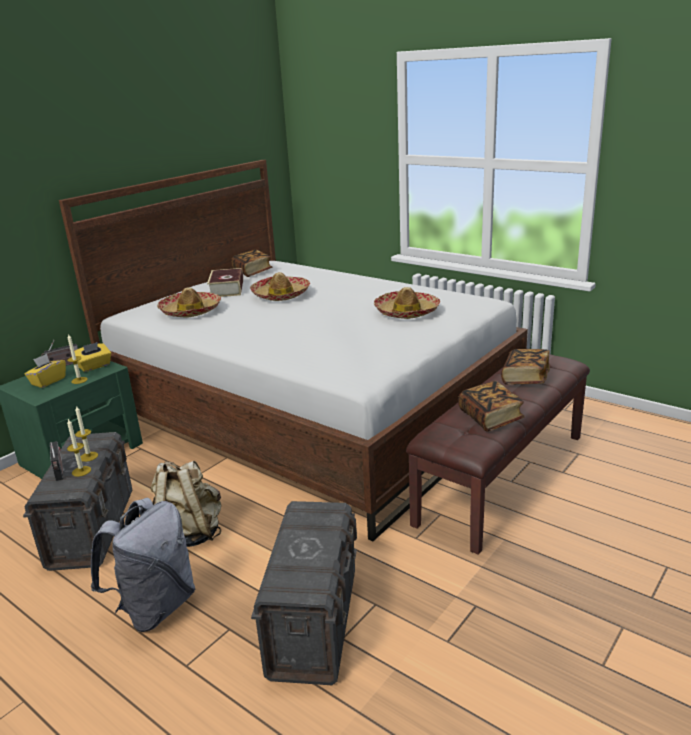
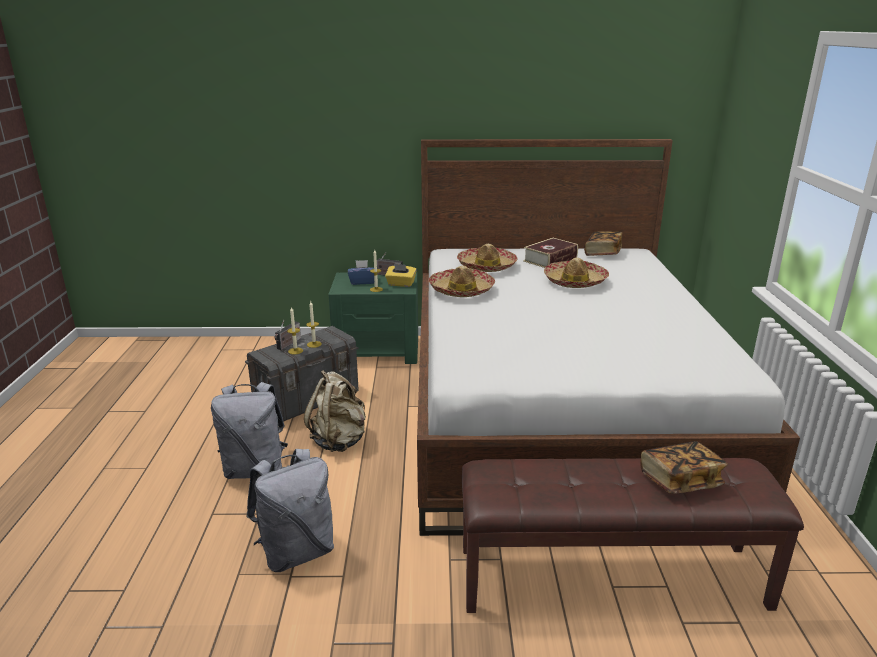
camera: 50 degrees right, 0 degrees up
(48, 381) = (362, 282): yellow tissue box -> blue tissue box
(314, 622) = (296, 552): grey storage box -> grey backpack
(407, 312) = (637, 345): hat -> hat (461, 290)
(490, 418) = (559, 488): book -> none

